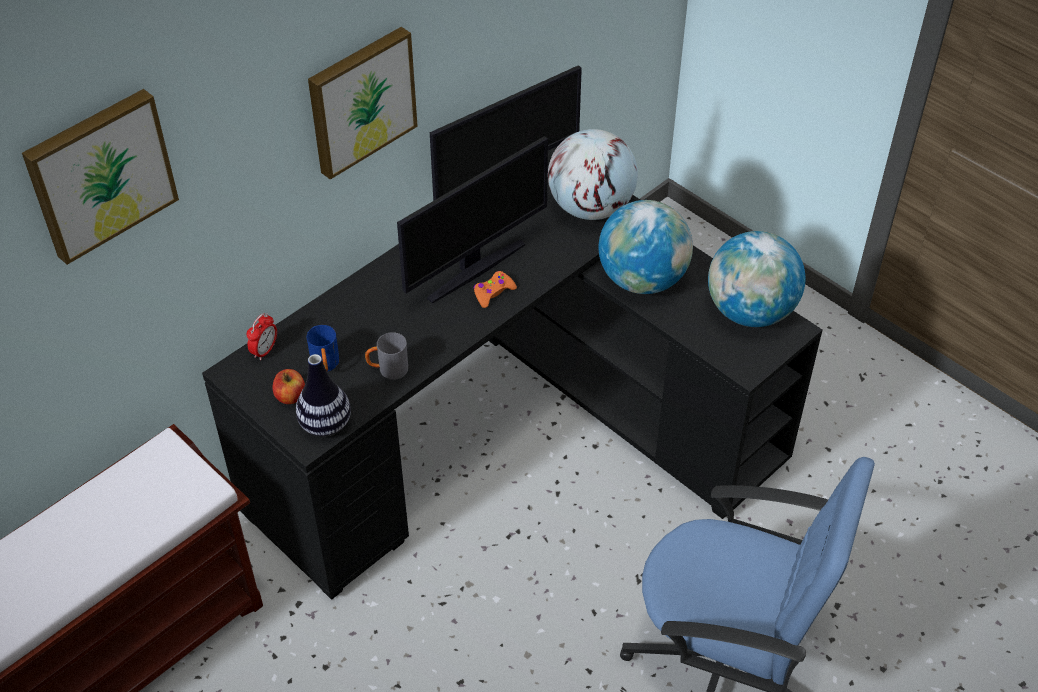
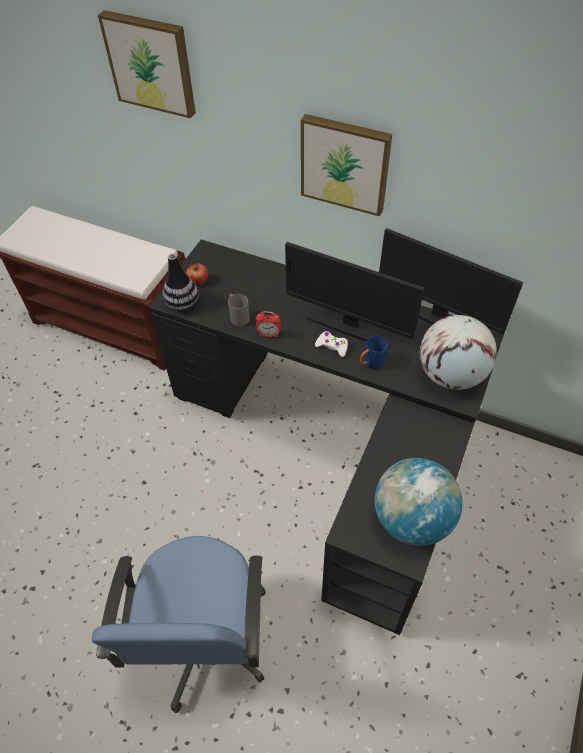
camera: 70 degrees right, 5 degrees up
(264, 351) = (228, 257): alarm clock -> alarm clock (269, 334)
(326, 366) = (228, 287): blue mug -> blue mug (371, 363)
(493, 293) = (332, 346): orange game controller -> white game controller
(642, 279) = (404, 433): globe -> none

